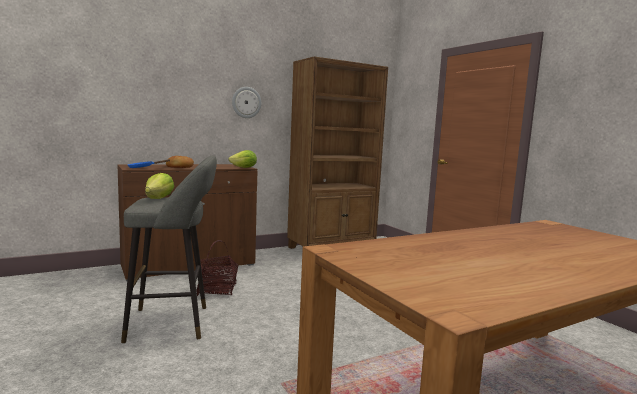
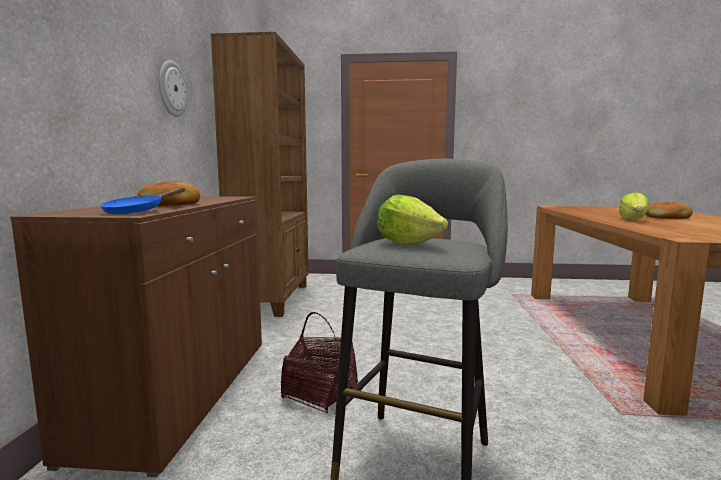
camera: 55 degrees left, 0 degrees up
(244, 167) = (238, 197): lettuce -> lettuce (633, 219)
(532, 255) = (668, 218): none -> bread

